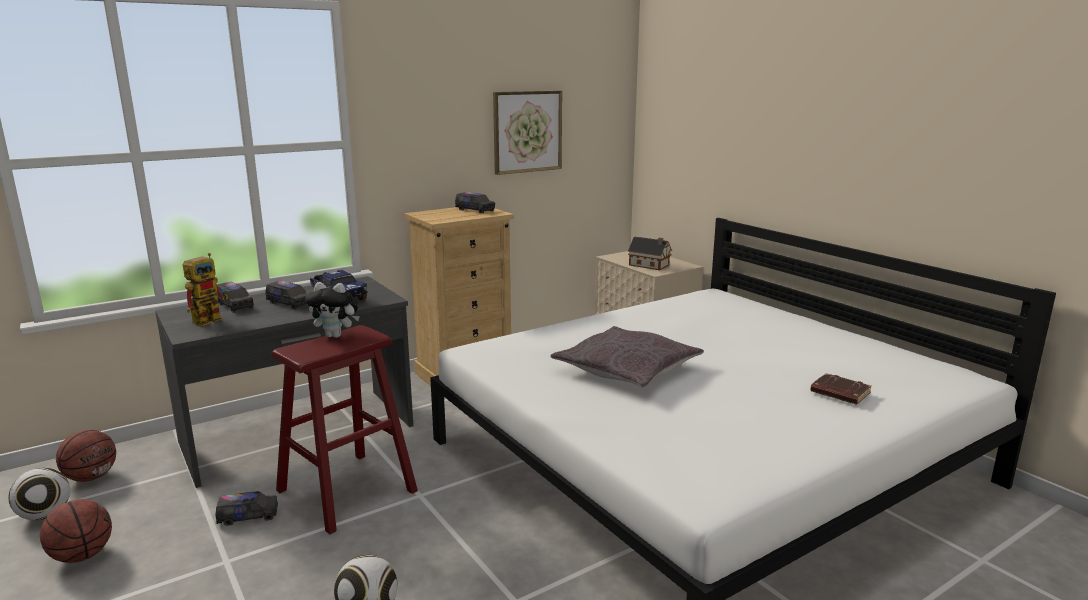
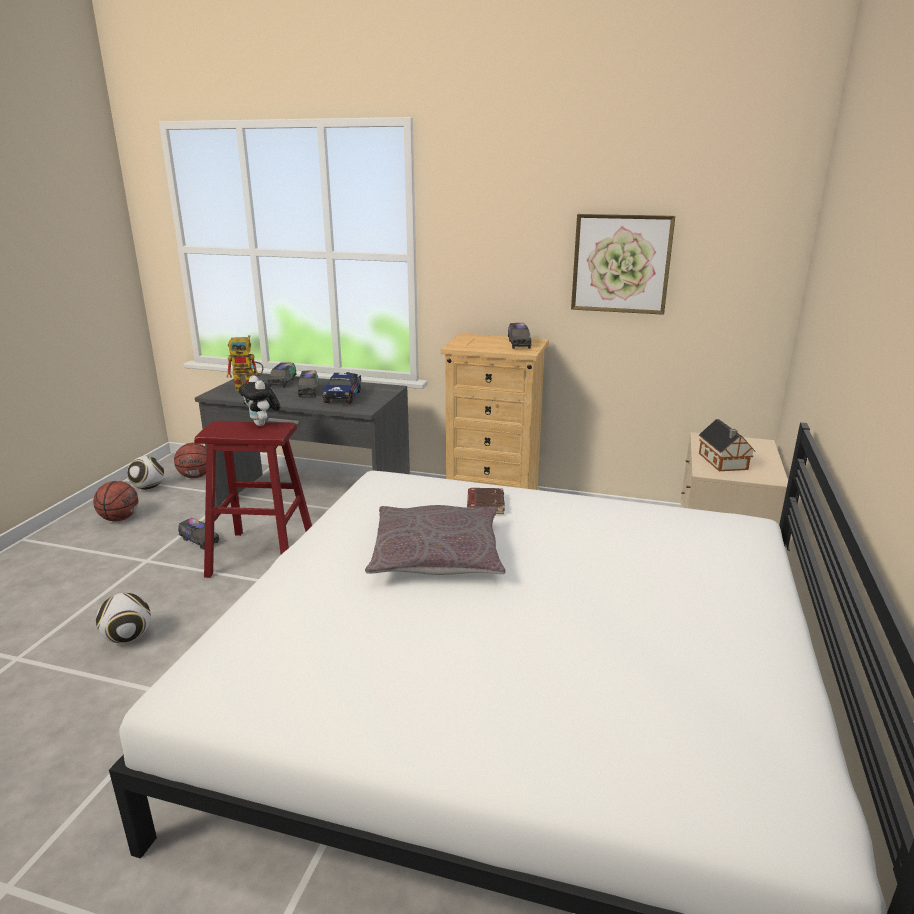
camera: 50 degrees right, 5 degrees up
(839, 393) = (553, 706): brown book -> brown book (484, 504)

